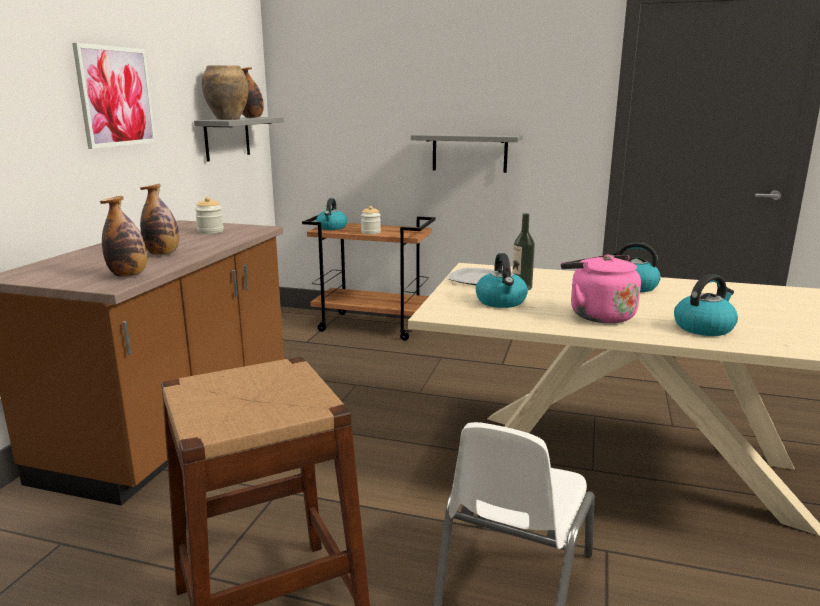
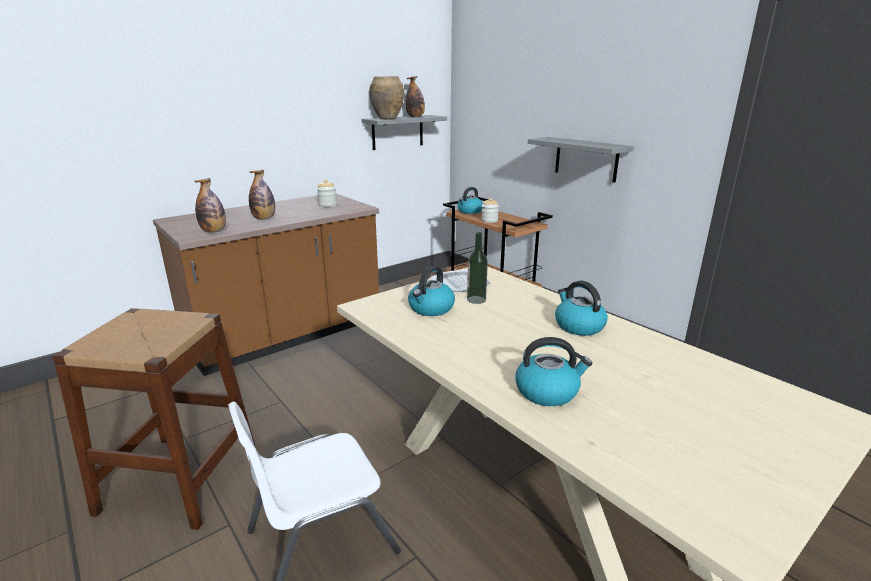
camera: 35 degrees right, 5 degrees up
(115, 97) = (283, 103): picture -> none
(598, 315) = (479, 345): pink kettle -> none

